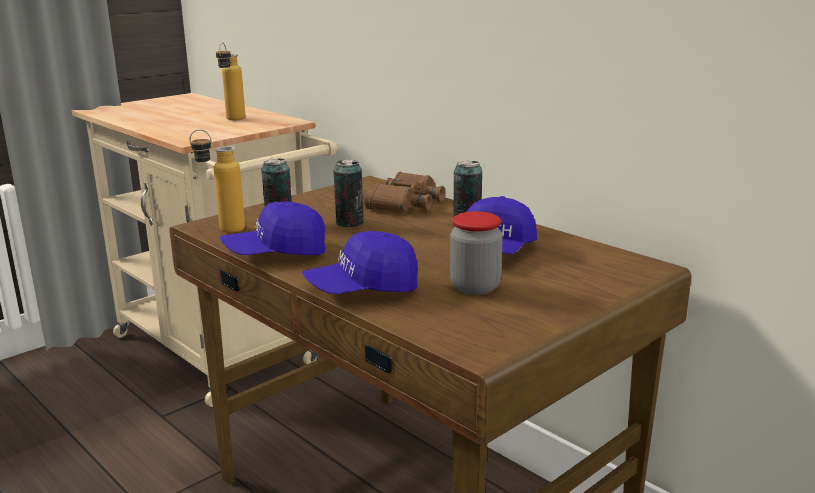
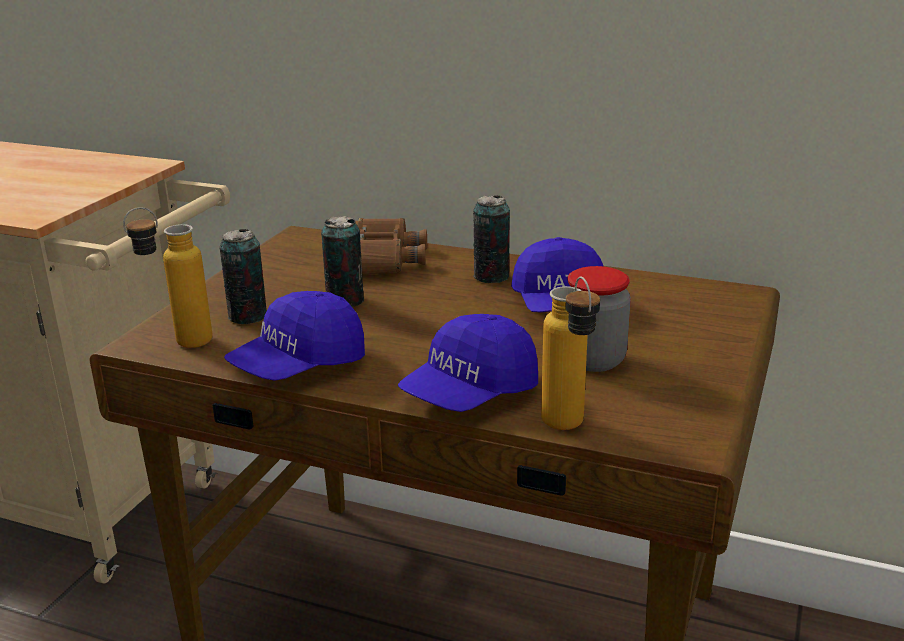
camera: 25 degrees left, 5 degrees up
(233, 120) = (58, 173): bottle -> bottle (568, 430)

